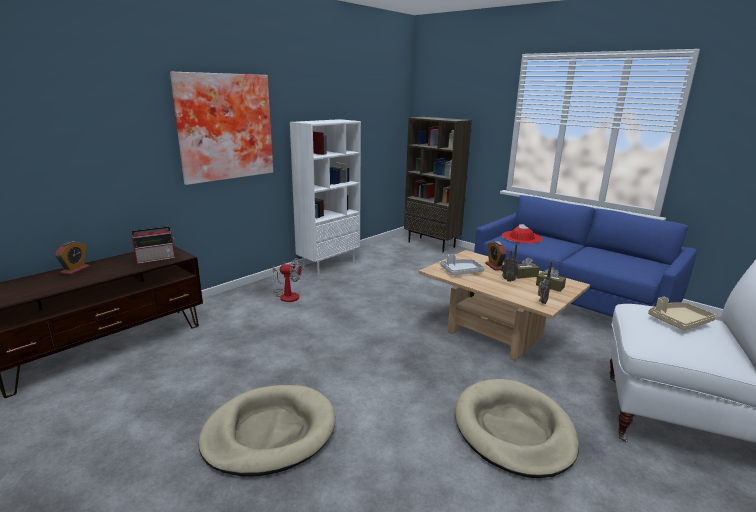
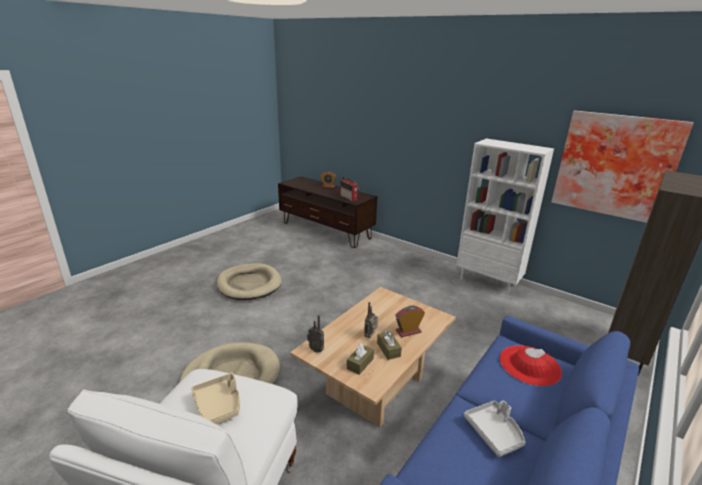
camera: 85 degrees right, 5 degrees up
(224, 127) = (428, 131): picture -> picture (615, 165)
(287, 295) = (411, 270): fan -> none
(461, 271) = (385, 308): grey tray -> grey tray (494, 432)

